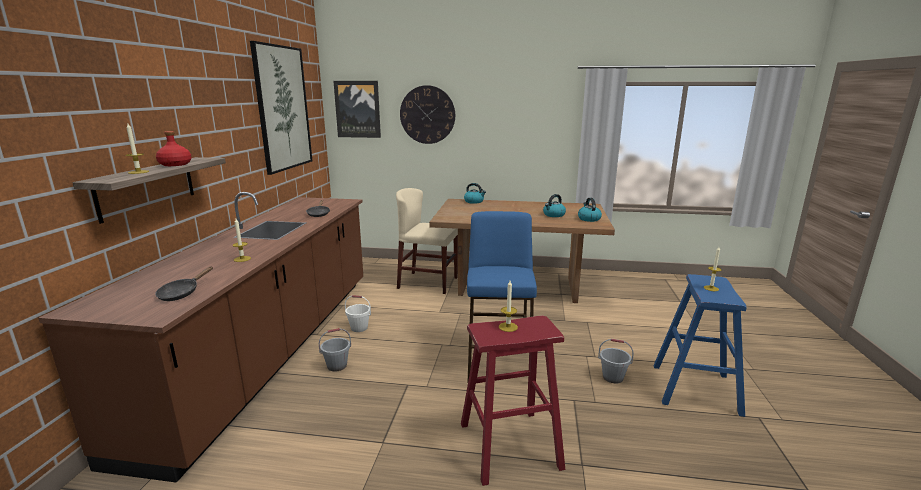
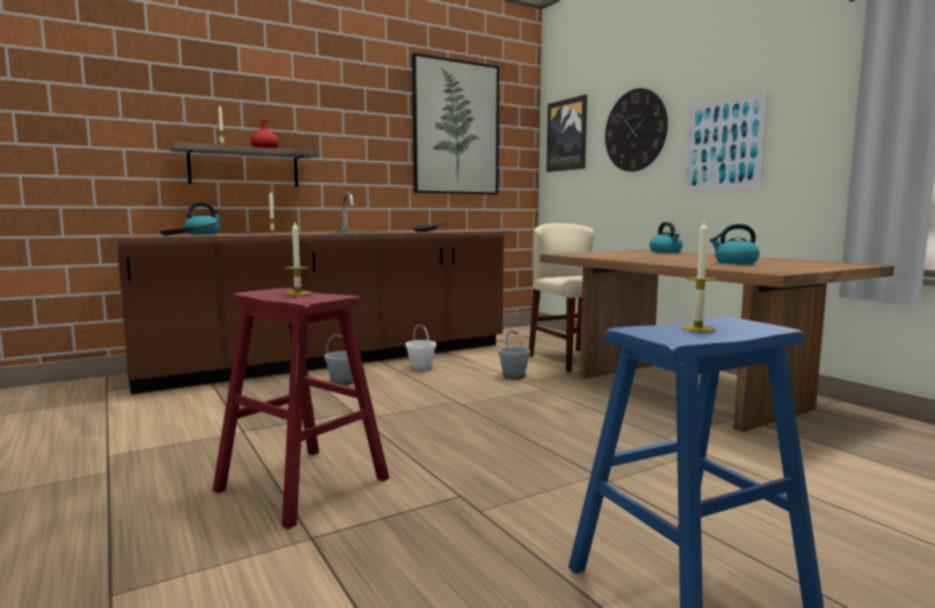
camera: 50 degrees right, 10 degrees down
(498, 133) = (723, 145): none -> picture
(498, 362) = (471, 433): blue stool -> none
(588, 219) = (783, 268): kettle -> kettle (203, 234)
(613, 377) = (574, 508): grey bucket -> grey bucket (514, 376)

